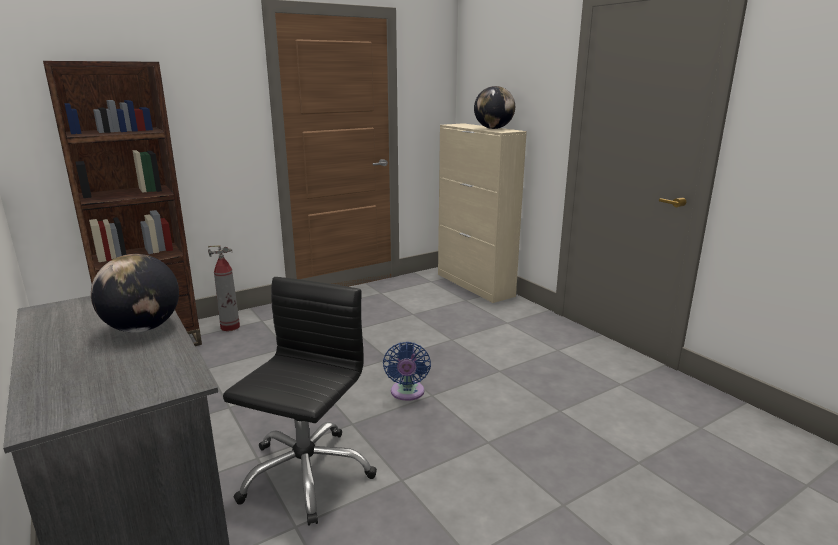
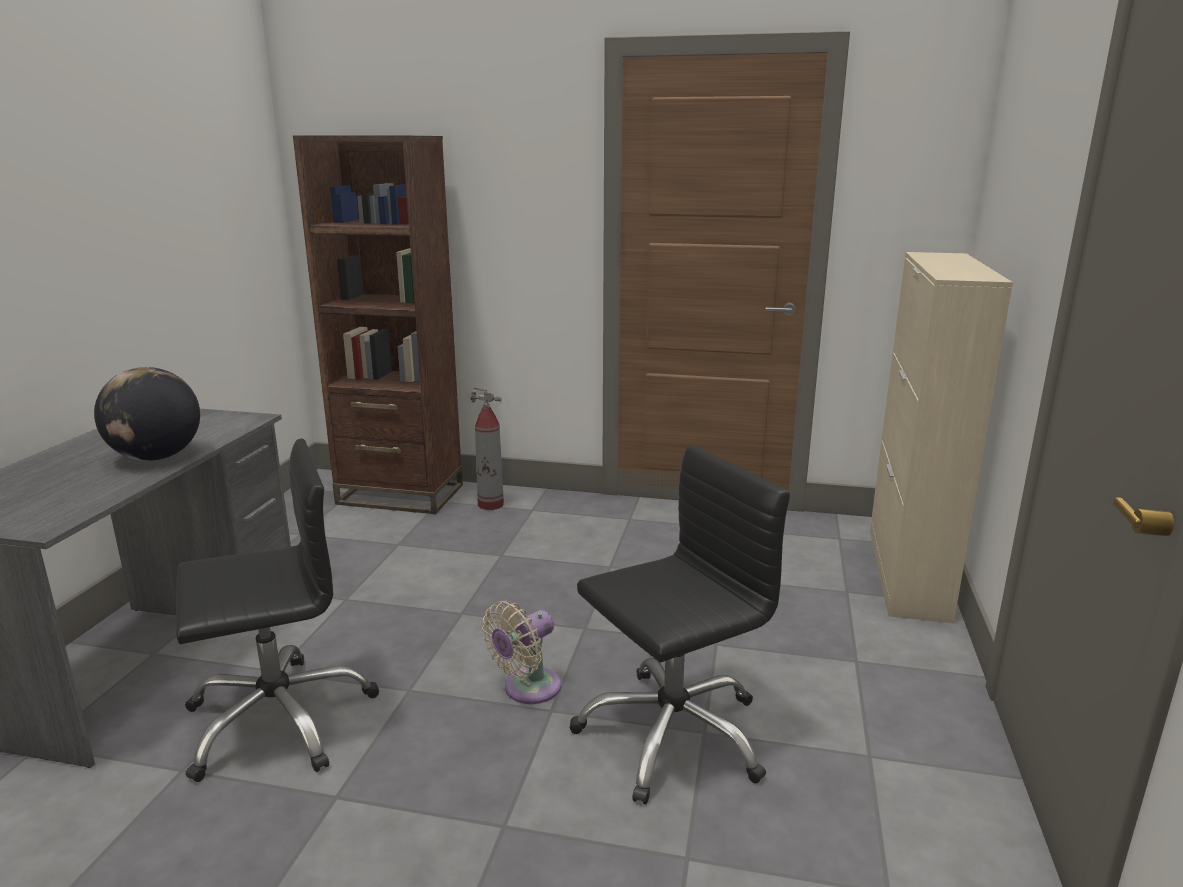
camera: 45 degrees right, 0 degrees up
(407, 393) = (527, 689): blue fan -> beige fan
(490, 377) = (671, 733): none -> black office chair
(493, 128) = (964, 269): globe -> none

